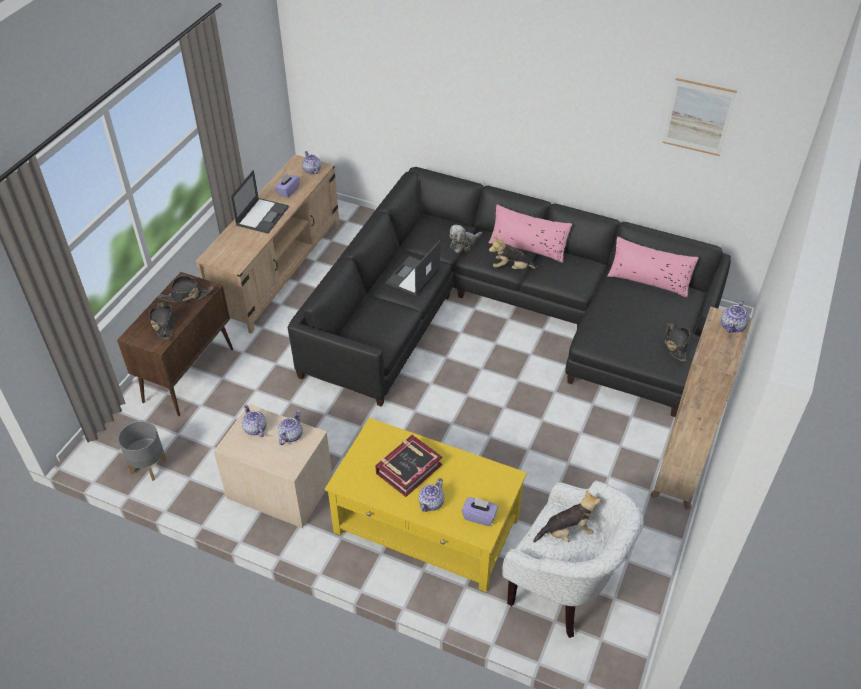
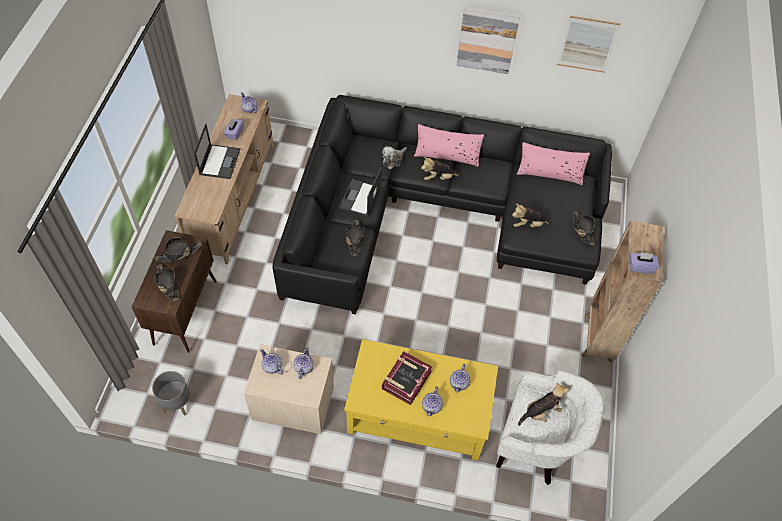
camera: 15 degrees left, 10 degrees up
(394, 317) = (355, 239): none -> black hat
(479, 516) = (471, 411): purple tissue box -> purple tissue box (640, 267)
(581, 106) = (487, 39): none -> picture
(608, 330) = (528, 224): none -> plush toy
(732, 326) = (650, 236): teapot -> teapot (459, 383)

